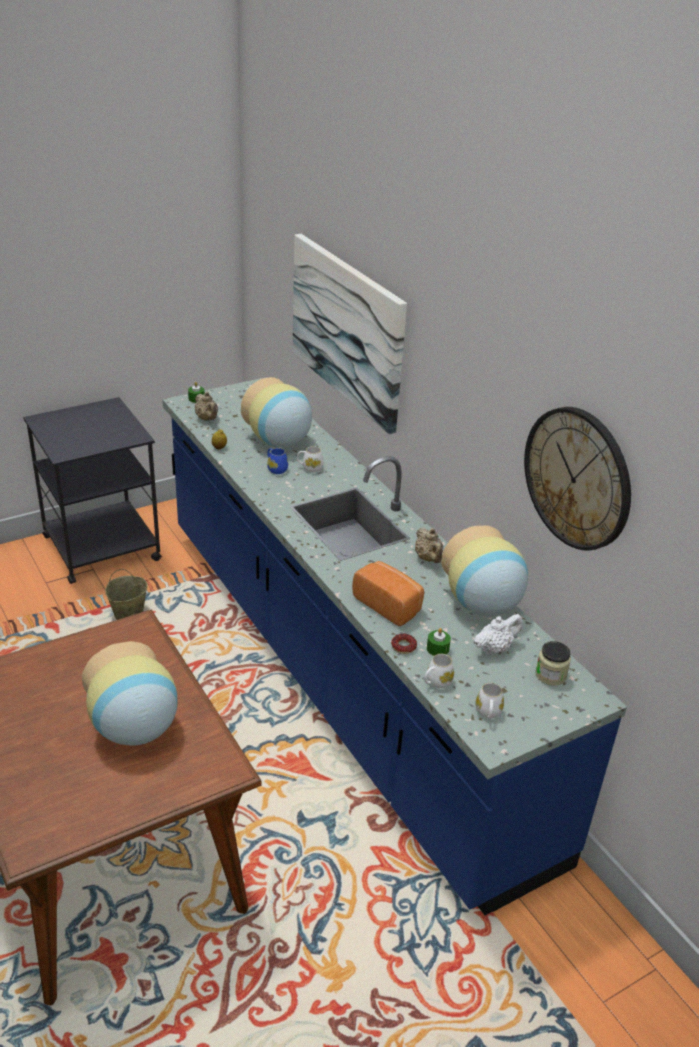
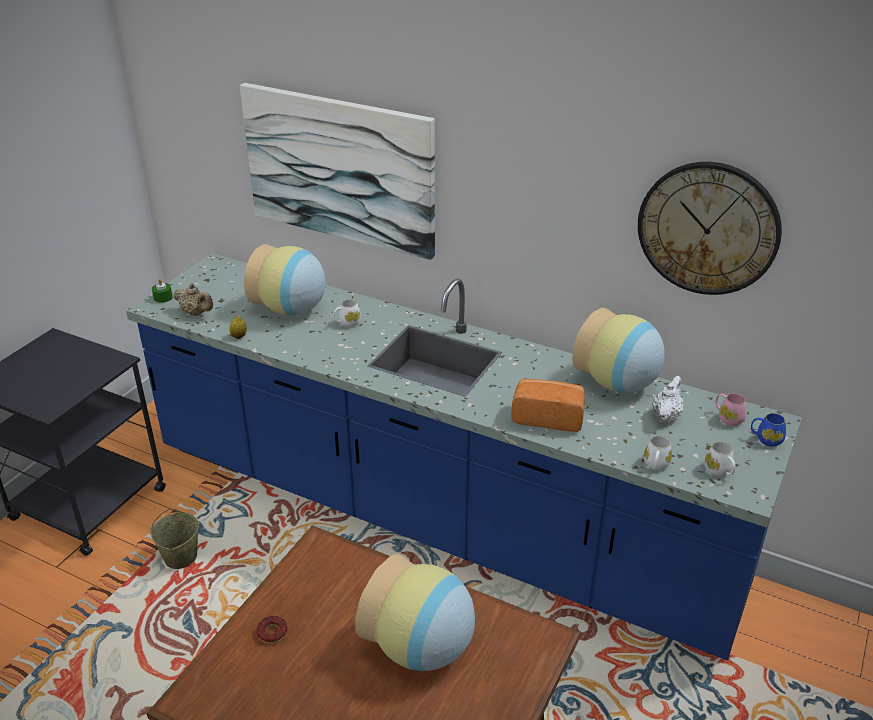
camera: 30 degrees left, 0 degrees up
(276, 468) = (316, 336): blue mug -> blue mug (765, 439)
(403, 646) = (598, 447): donut -> donut (272, 632)
(428, 558) = (535, 363): beige teapot -> none
(437, 648) = (626, 436): green candle -> none
(550, 675) = (727, 418): jar -> pink mug

